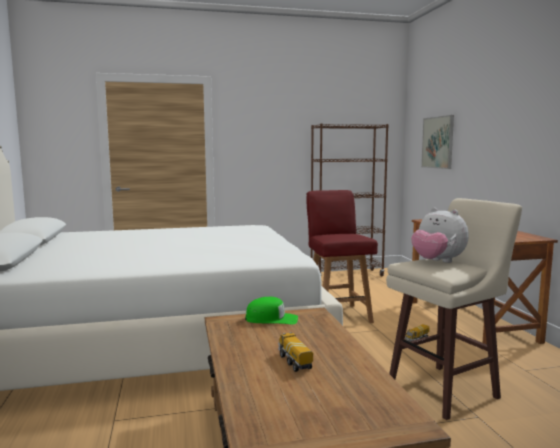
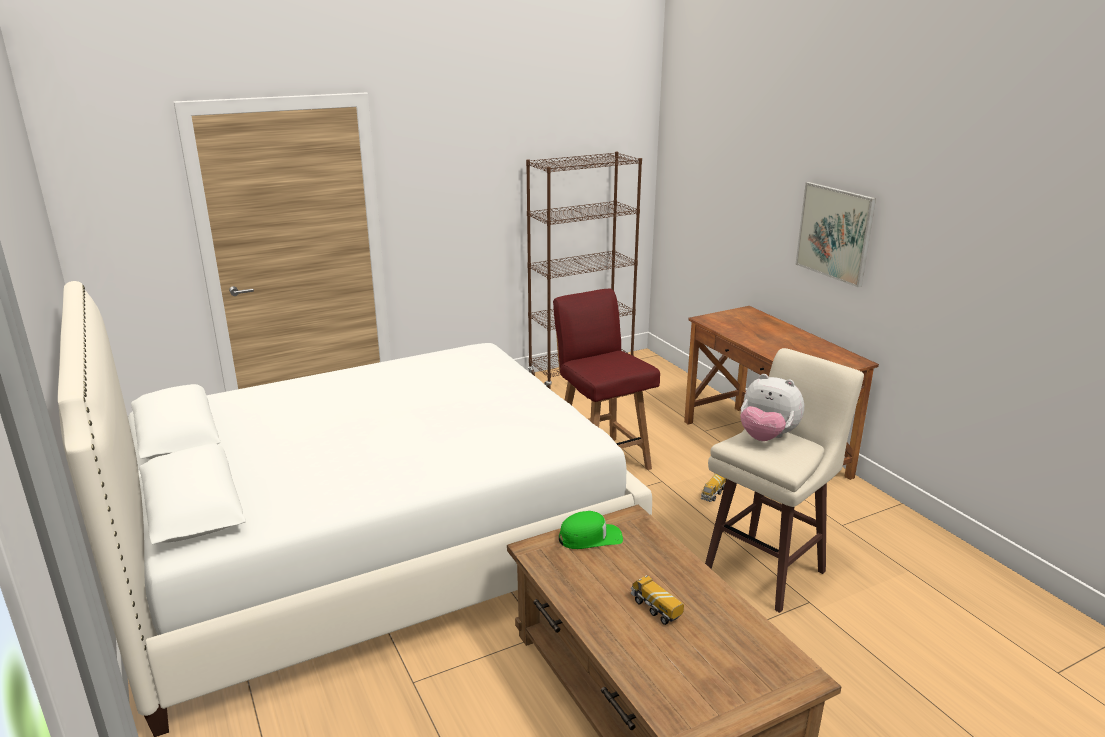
camera: 15 degrees left, 15 degrees up
(437, 142) = (713, 190): picture -> picture (835, 233)

